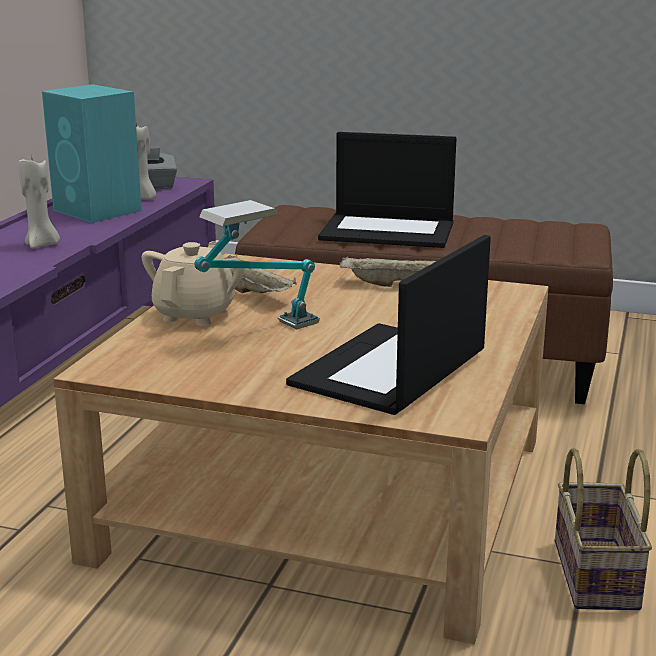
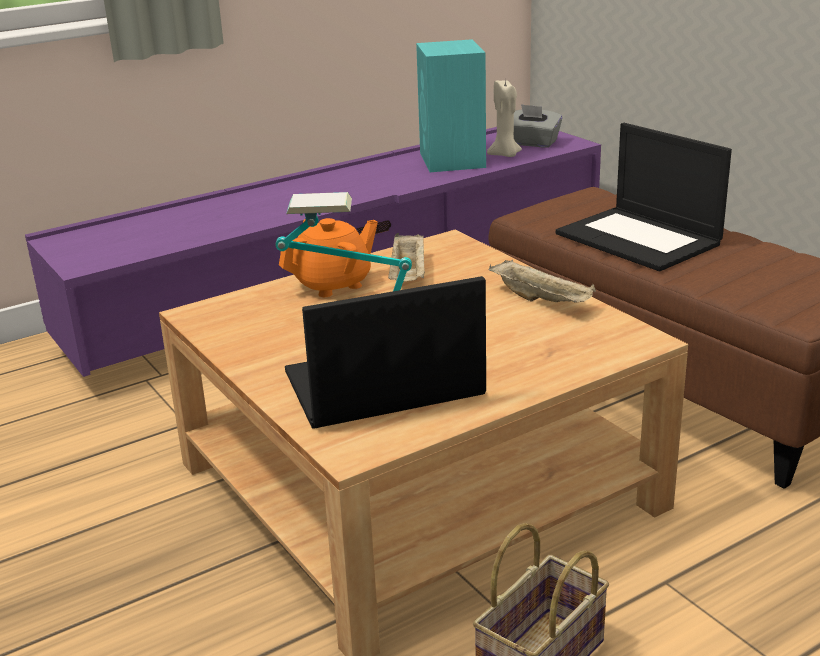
camera: 40 degrees right, 5 degrees up
(42, 245) = (360, 187): beige candle -> none
(195, 314) = (333, 284): beige teapot -> orange teapot

